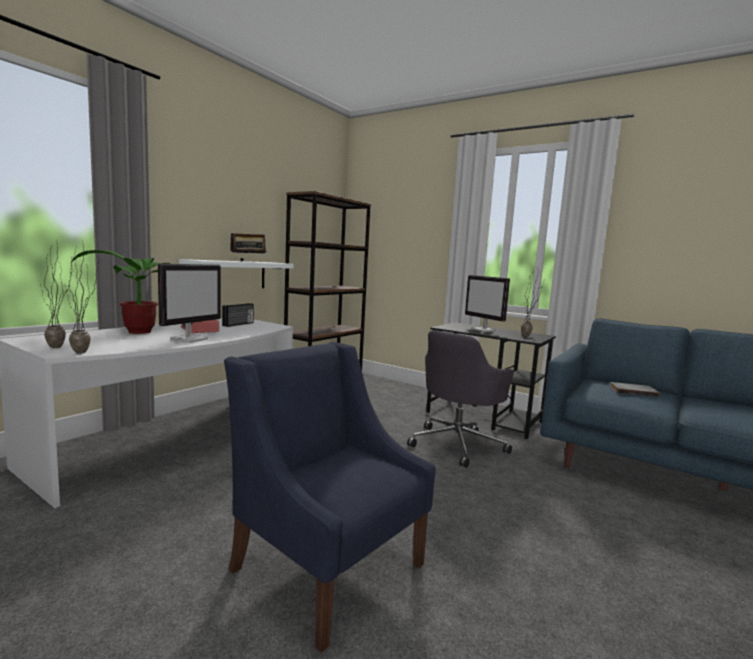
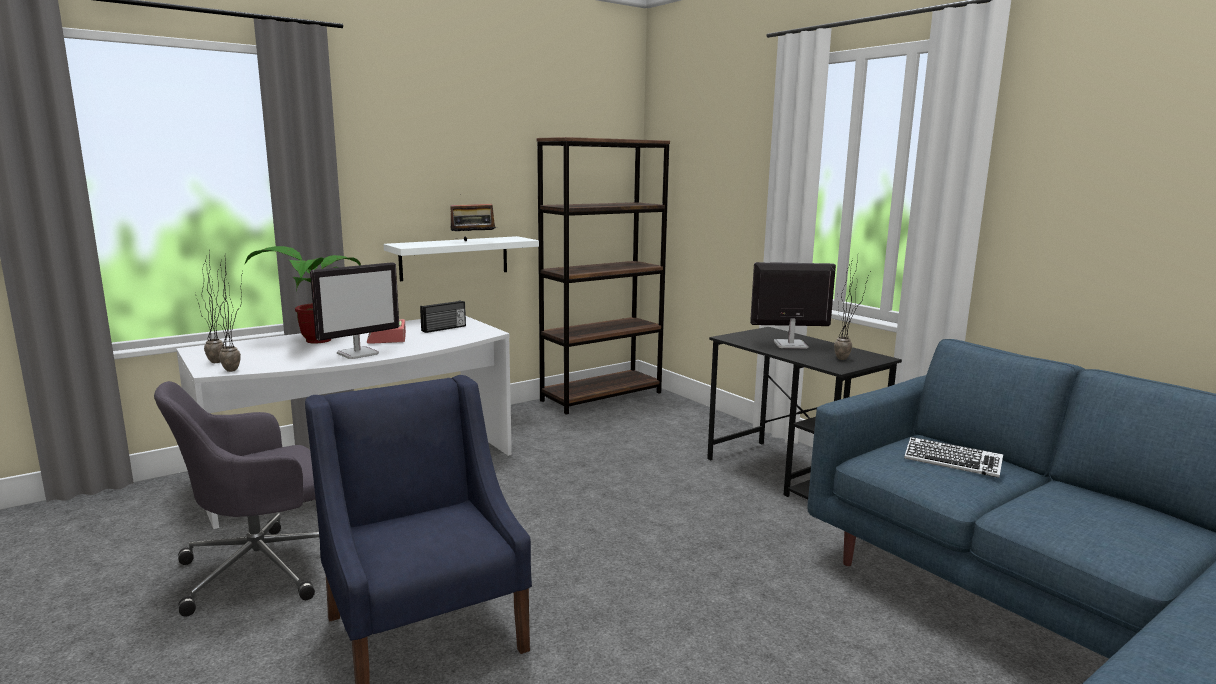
camera: 20 degrees right, 5 degrees up
(458, 444) = (710, 511): grey office chair -> grey office chair (261, 569)
(484, 330) = (789, 345): monitor -> monitor turned 105 degrees clockwise
(632, 391) = (952, 462): grey book -> keyboard

